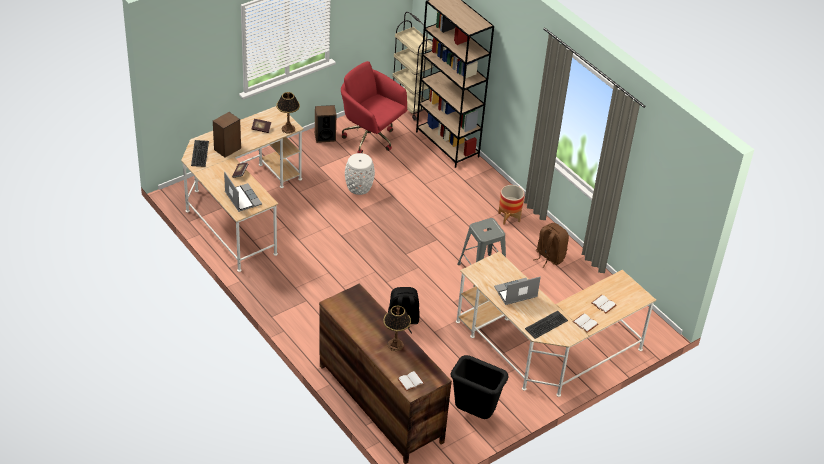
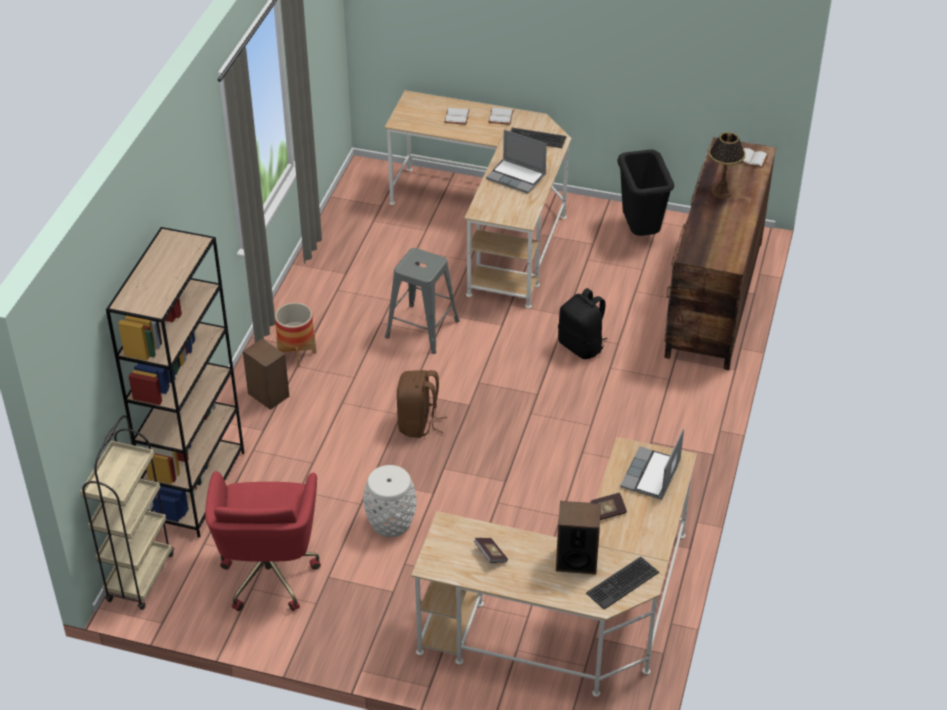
camera: 125 degrees left, 0 degrees up
(288, 129) = (457, 525): table lamp -> none
(325, 137) = (316, 630): speaker -> speaker (268, 395)
(549, 257) = (335, 290): brown backpack -> brown backpack (418, 424)

